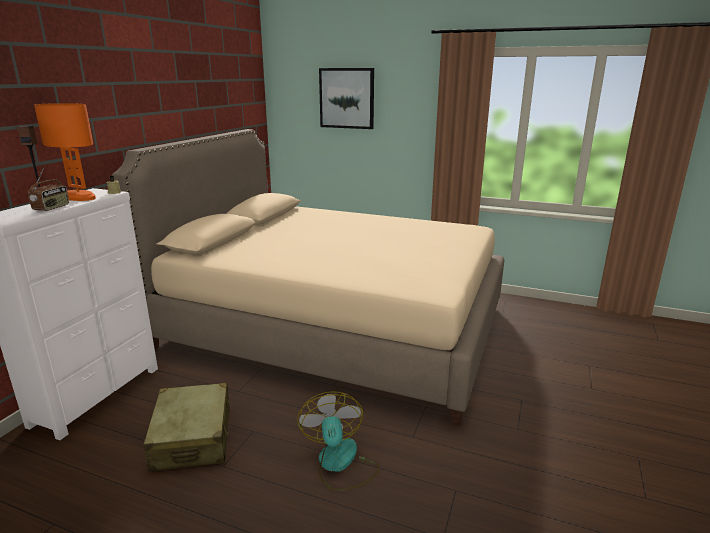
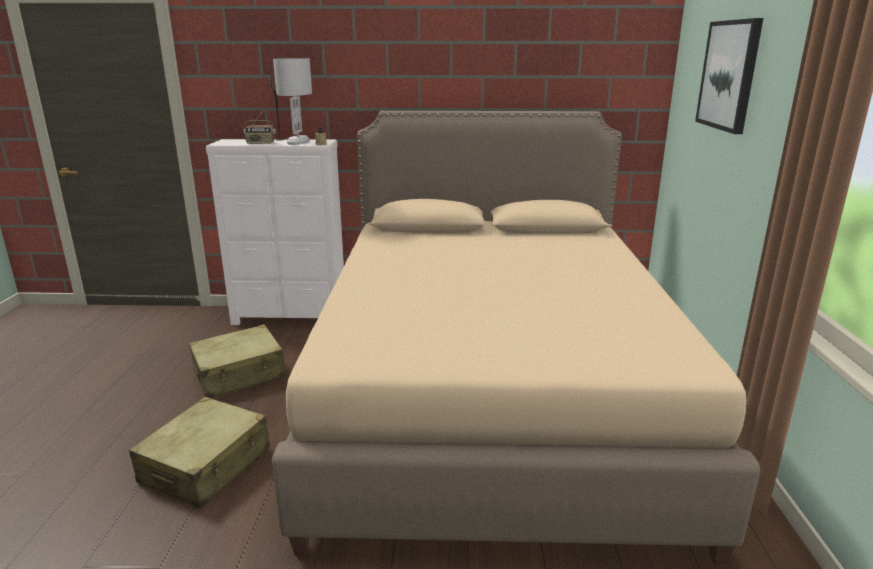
camera: 70 degrees right, 0 degrees up
(78, 197) = (298, 142): orange table lamp -> white table lamp
(340, 464) = (206, 465): fan -> beige suitcase

